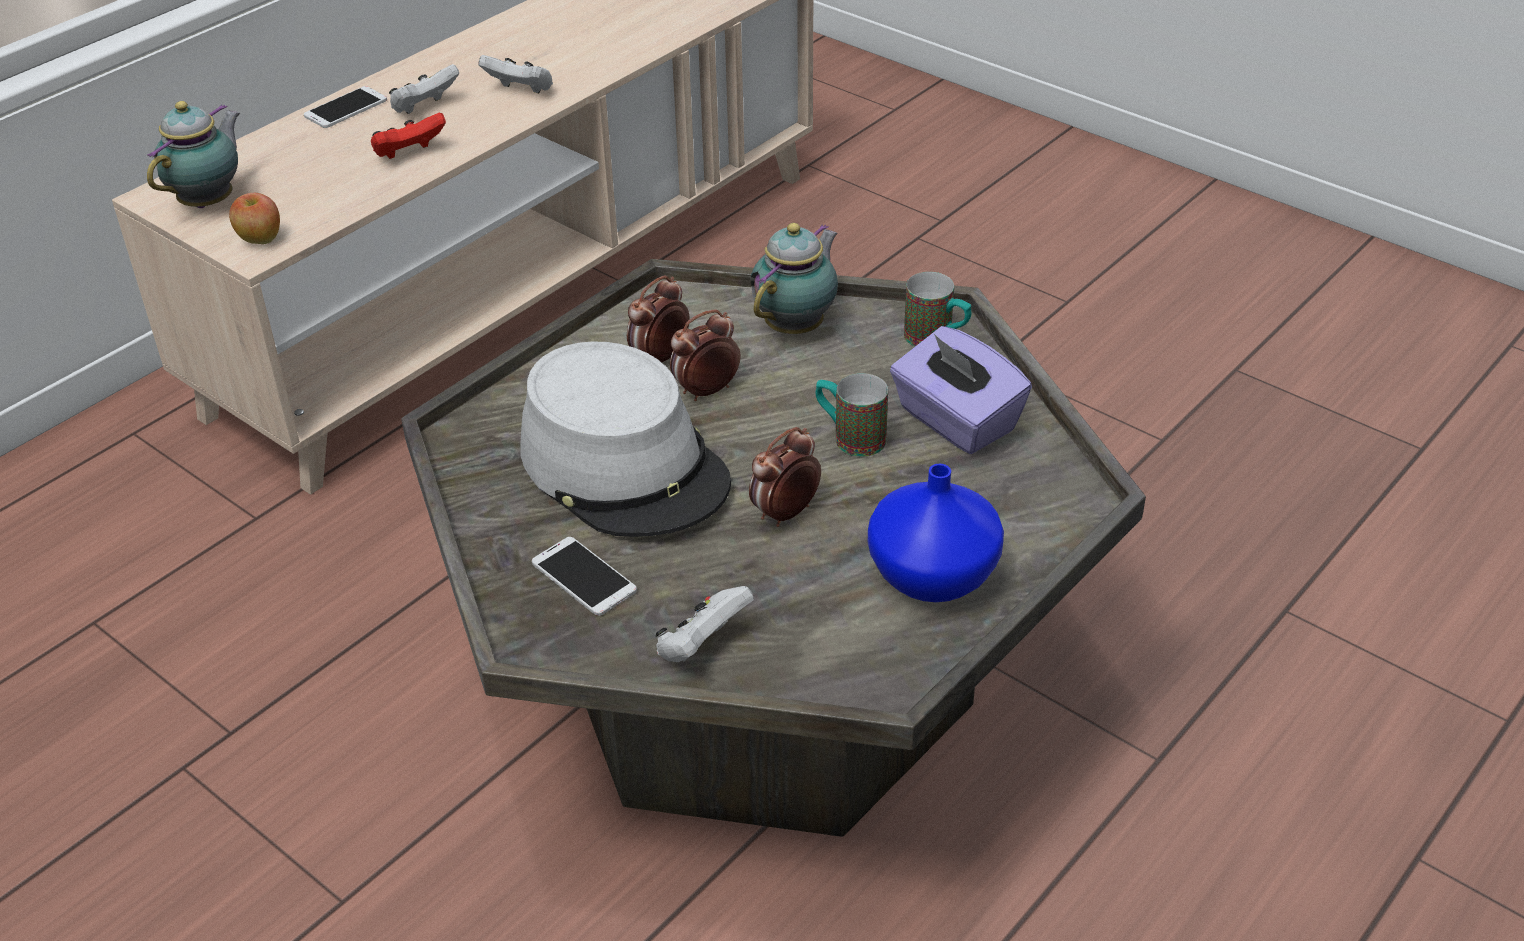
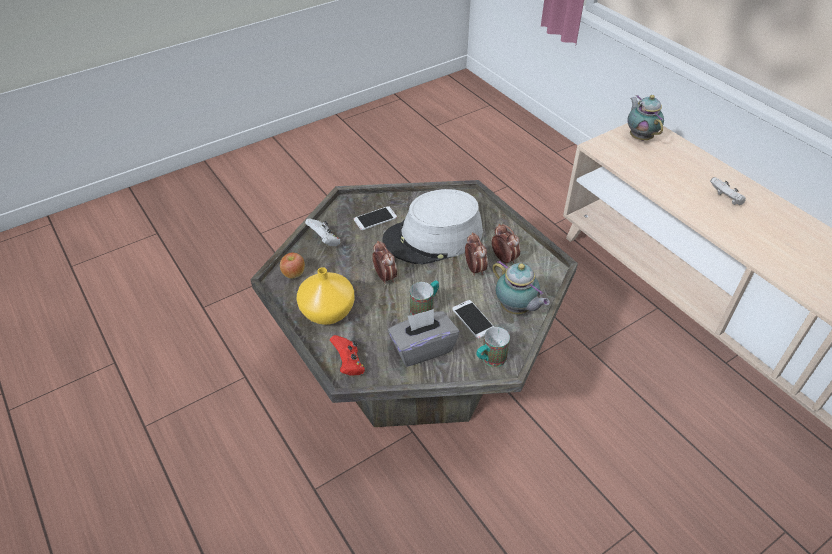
camera: 105 degrees right, 5 degrees up
(211, 201) = (639, 137): teapot -> teapot turned 150 degrees counterclockwise
(260, 239) = (606, 148): apple -> apple (294, 274)
(346, 108) = (725, 176): phone -> phone (473, 319)
(409, 154) = (677, 191): red game controller -> red game controller (349, 364)
(521, 91) = (745, 234): white game controller -> none
(929, 575) = (328, 311): blue vase -> yellow vase
(955, 421) = (422, 348): purple tissue box -> grey tissue box

